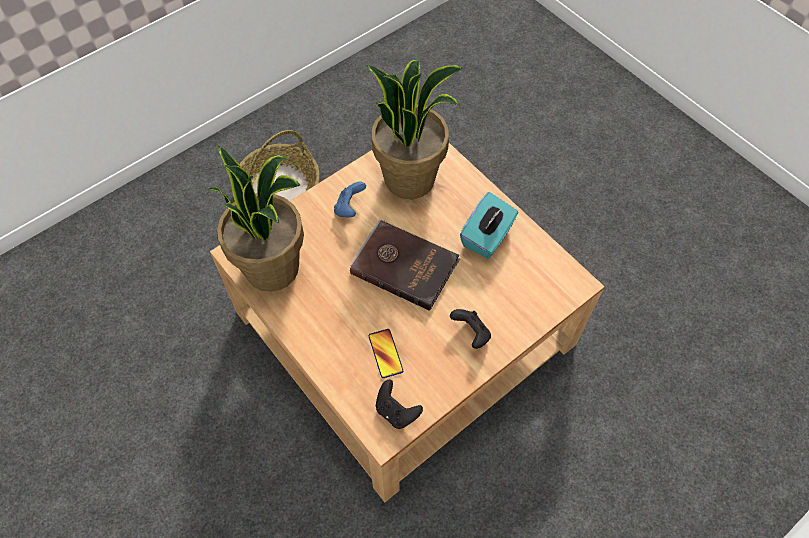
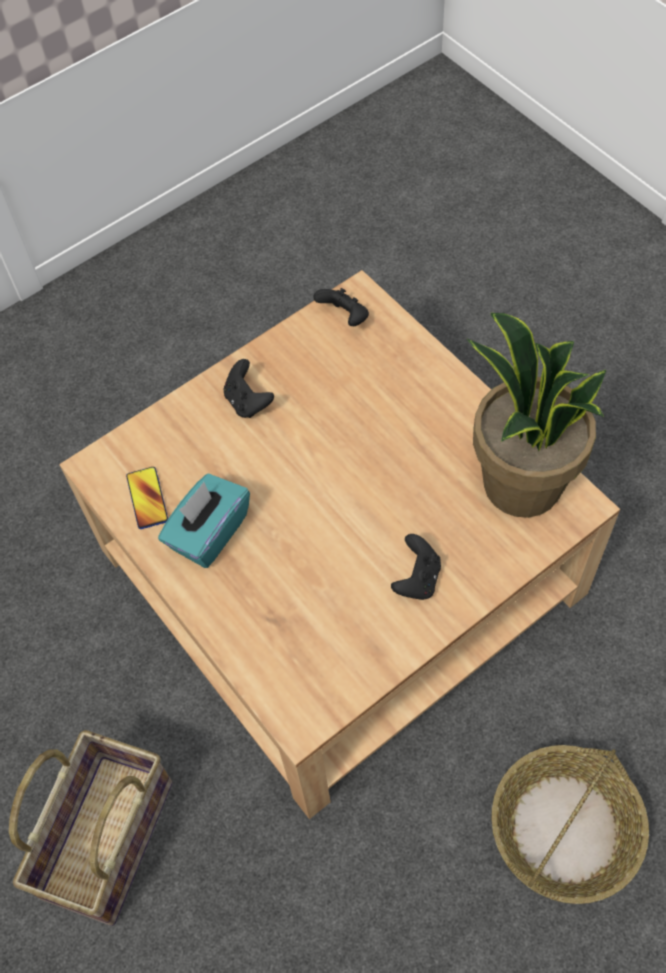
camera: 175 degrees left, 0 degrees up
(349, 208) = (417, 579): blue game controller -> black game controller
(385, 353) = (358, 377): phone -> phone (147, 498)
(404, 265) = (332, 489): brown book -> none
(410, 178) = (320, 634): potted plant -> none
(532, 182) = (106, 837): none -> basket

